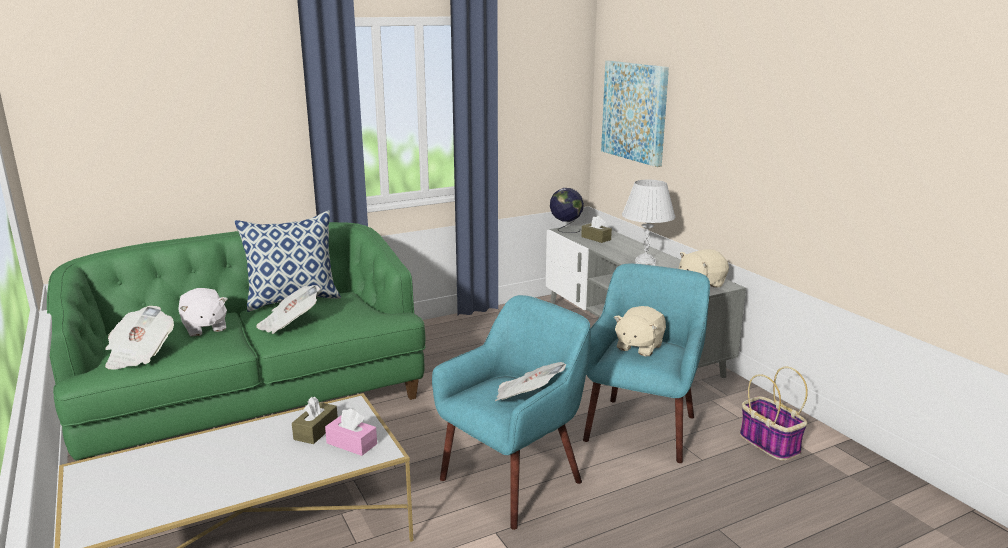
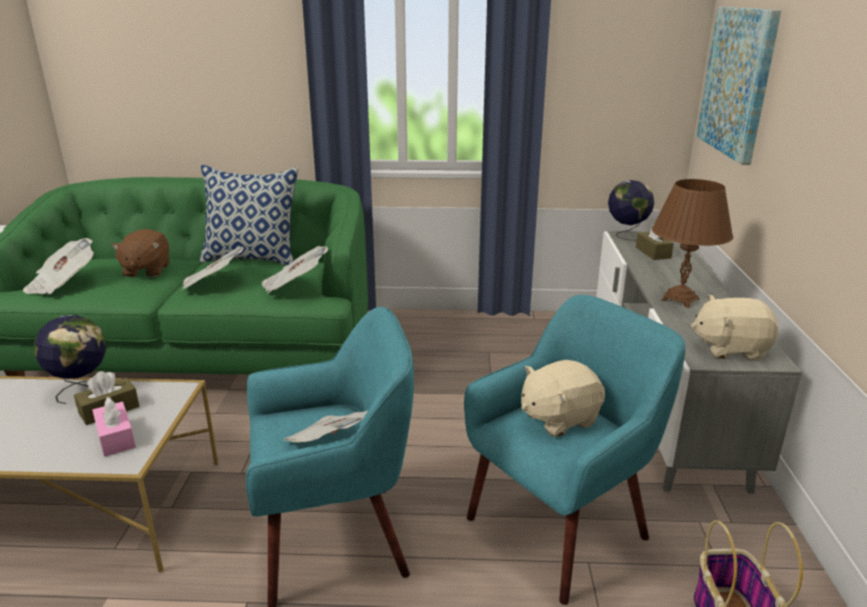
camera: 30 degrees right, 5 degrees up
(204, 328) = (146, 271): white plush toy -> brown plush toy
(267, 425) = (81, 389): none -> globe
(365, 310) = (294, 286): none -> newspaper
(645, 263) = (680, 299): white table lamp -> brown table lamp

